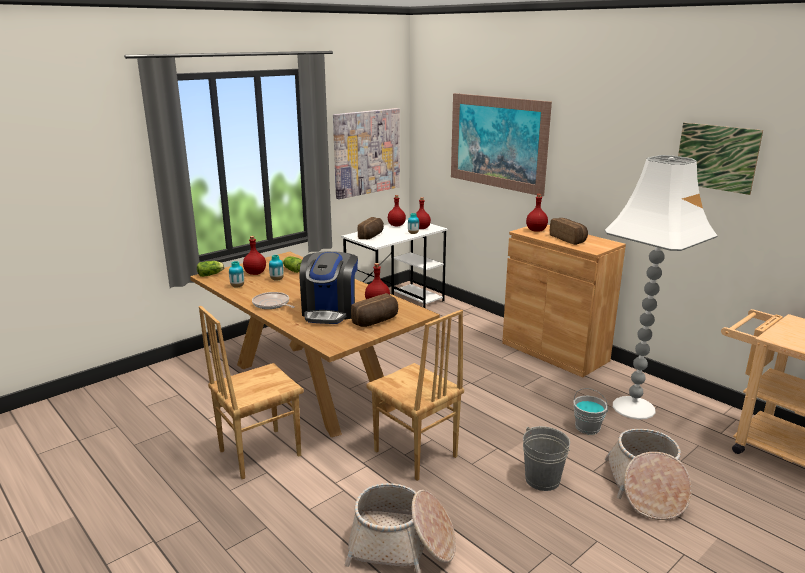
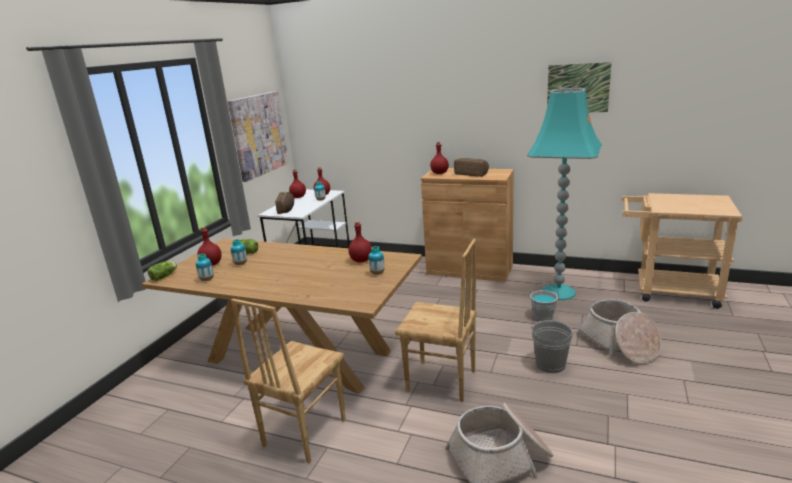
camera: 25 degrees left, 0 degrees up
(272, 304) = (262, 285): frying pan -> none
(330, 311) = (326, 277): coffee machine -> none
(376, 321) = (377, 273): bread -> vase
(497, 142) = (381, 107): picture -> none
(634, 408) = (559, 292): white floor lamp -> turquoise floor lamp

